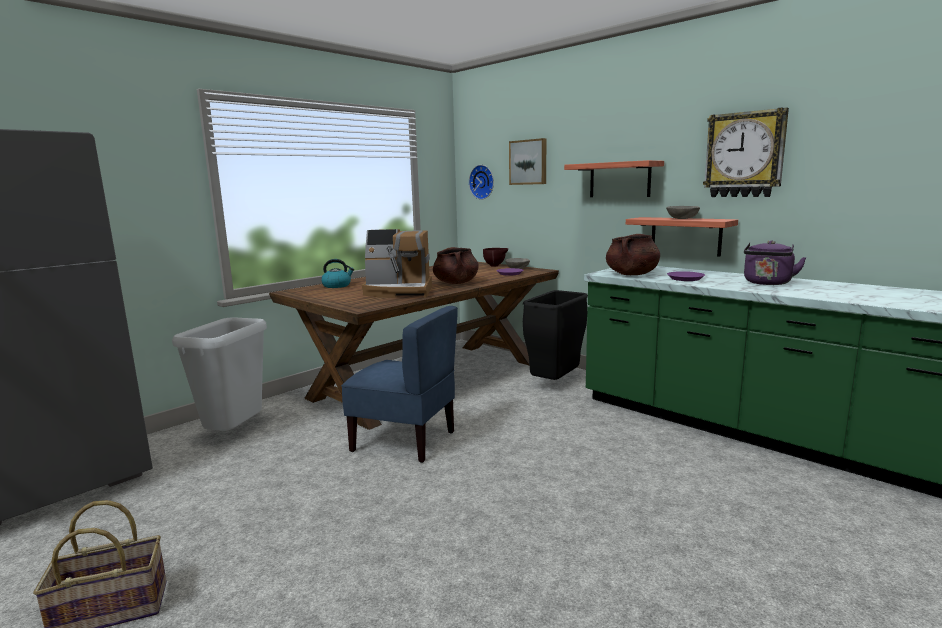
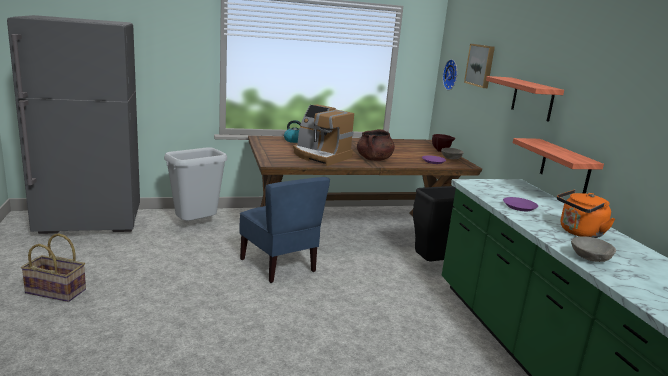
camera: 30 degrees right, 5 degrees up
(631, 274) = (487, 190): brown cooking pot -> none
(682, 218) = (557, 150): grey bowl -> grey bowl (590, 258)
(744, 155) = (620, 101): wall clock -> none
(767, 283) = (579, 233): purple kettle -> orange kettle

